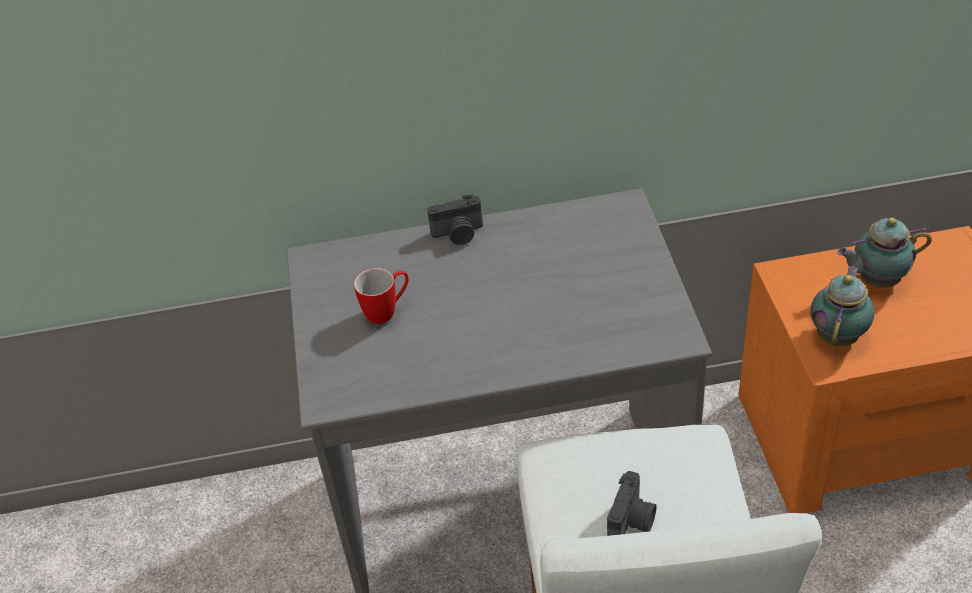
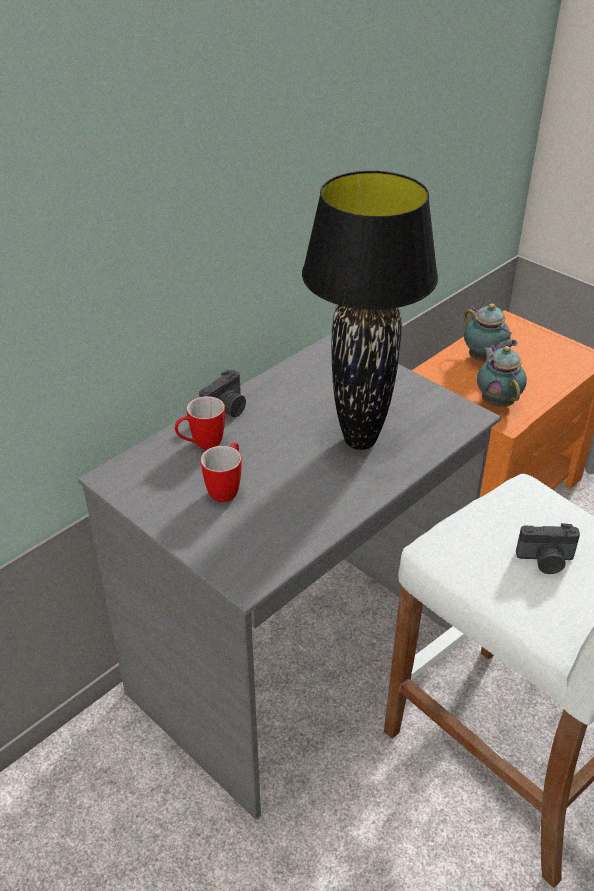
camera: 40 degrees left, 5 degrees down
(406, 259) = (201, 444): none -> mug
(544, 318) = (360, 441): none -> black table lamp
(632, 522) = (545, 561): camera -> camera turned 105 degrees clockwise
(875, 280) = (484, 360): teapot -> teapot turned 75 degrees counterclockwise

